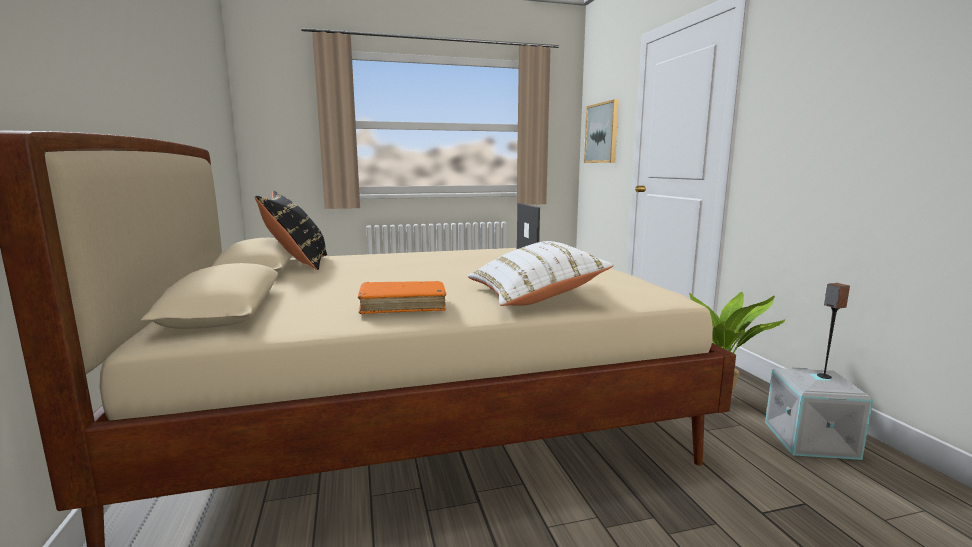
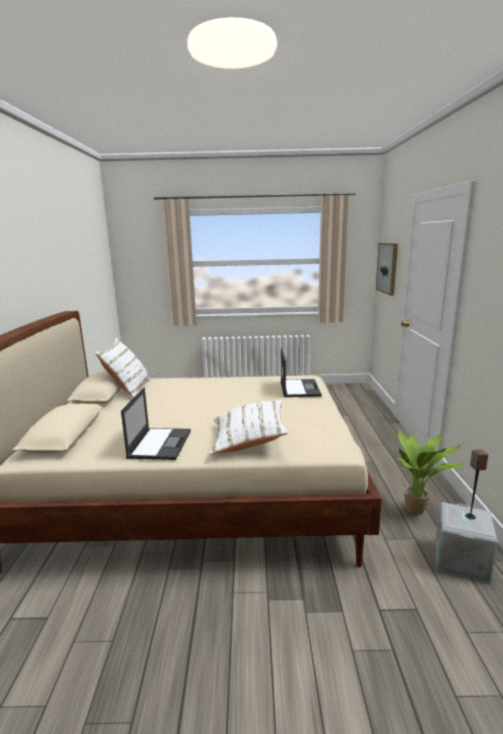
camera: 15 degrees right, 5 degrees up
(298, 264) = (128, 389): black pillow -> white pillow
(403, 306) = (160, 443): orange book -> laptop

